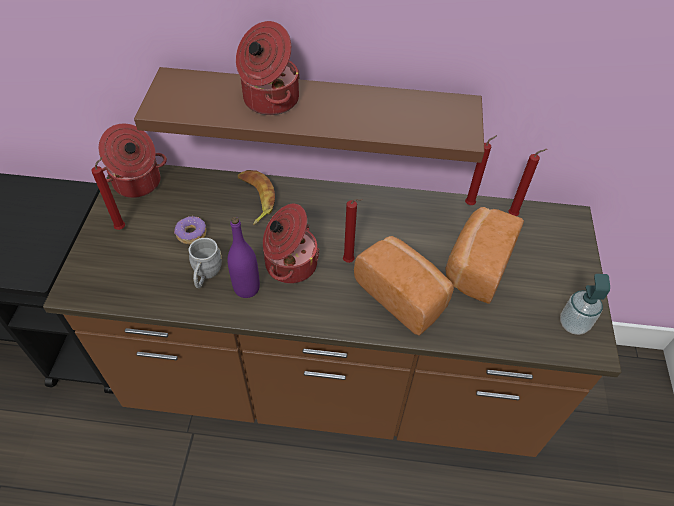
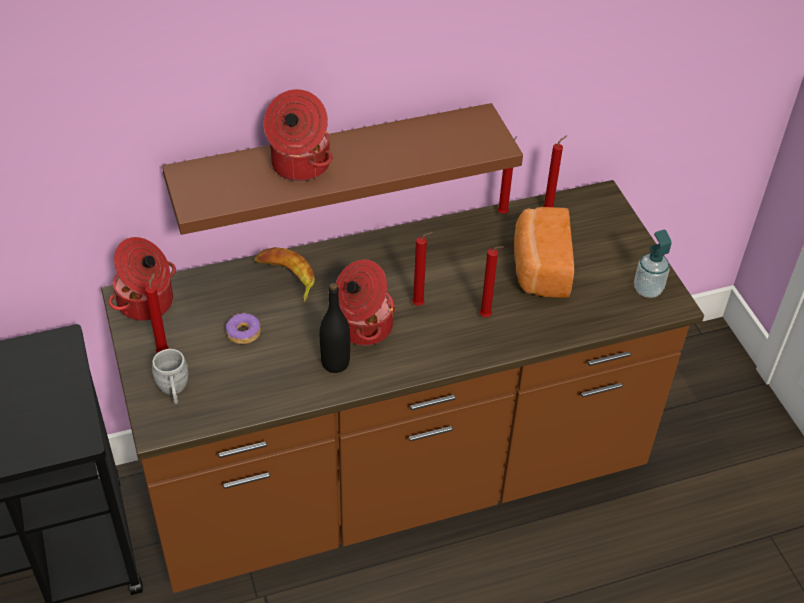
camera: 25 degrees left, 5 degrees down
(206, 275) = (286, 365): grey mug -> grey mug (174, 391)
(246, 288) = (335, 363): purple bottle -> black bottle
(403, 294) = (487, 317): bread -> red candle

